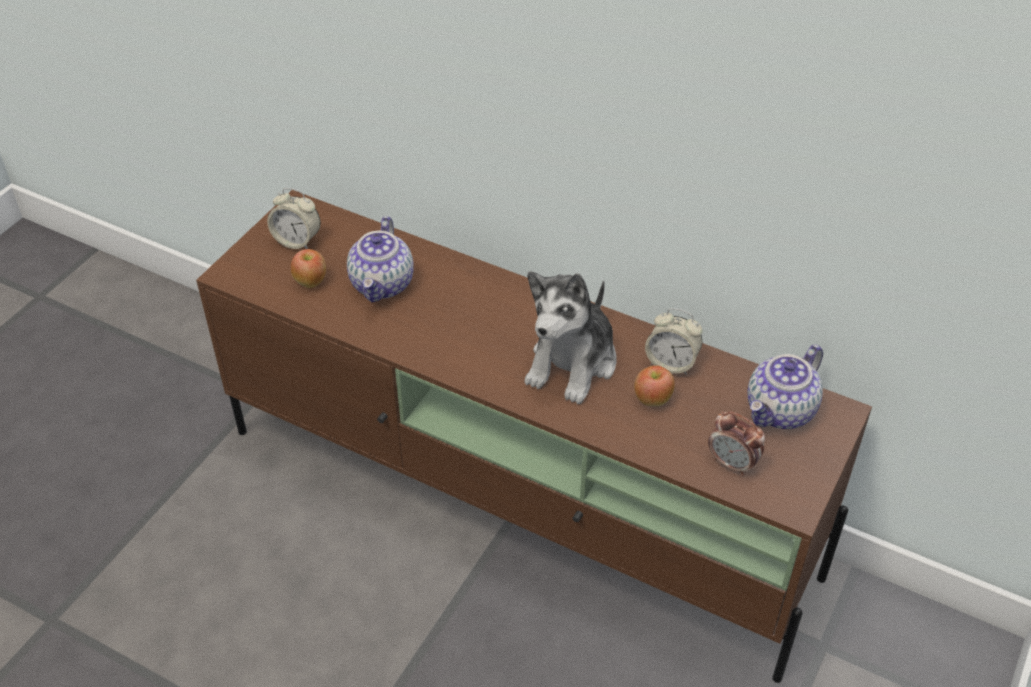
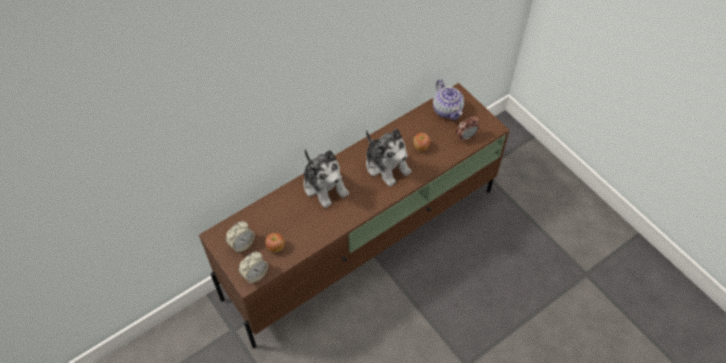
camera: 65 degrees left, 10 degrees up
(383, 284) = (296, 218): teapot -> none
(472, 296) = (324, 186): none -> plush toy
(671, 363) = (404, 132): alarm clock -> alarm clock (255, 274)

